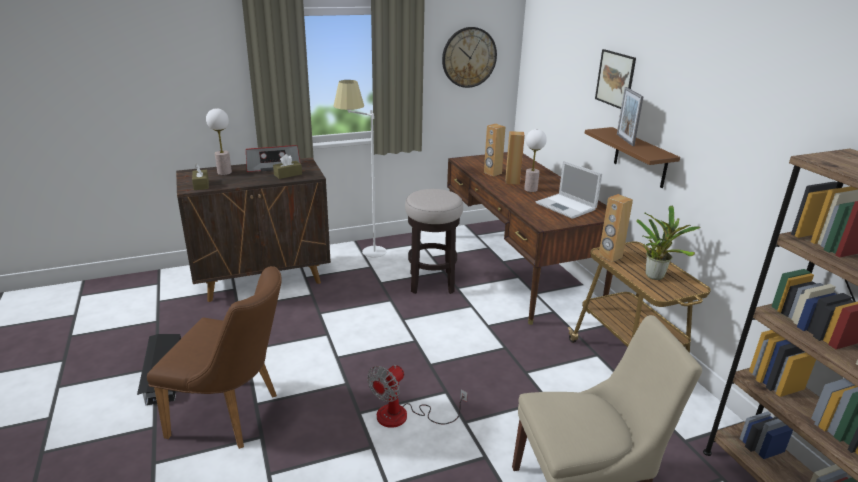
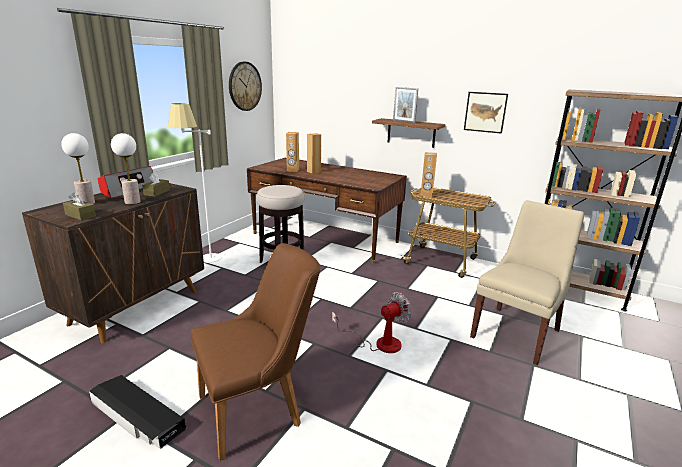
camera: 40 degrees left, 5 degrees down
(404, 416) = (379, 343): fan -> fan turned 120 degrees counterclockwise
(531, 189) = (332, 173): table lamp -> table lamp (133, 202)
(566, 206) = (368, 177): laptop -> none
(615, 79) = (378, 85): picture -> picture (485, 112)
(655, 275) = (459, 197): potted plant -> none

